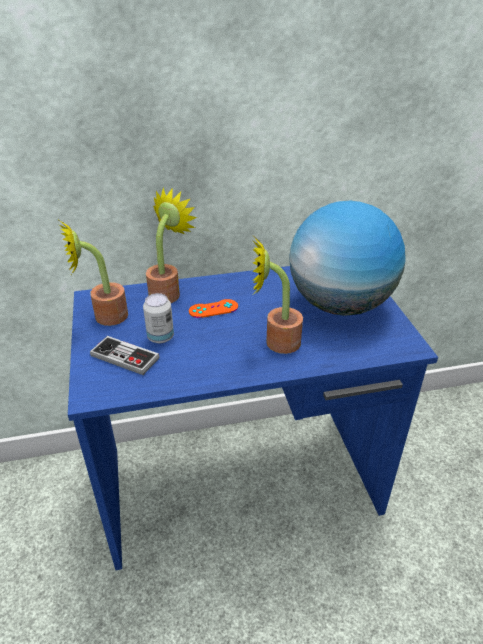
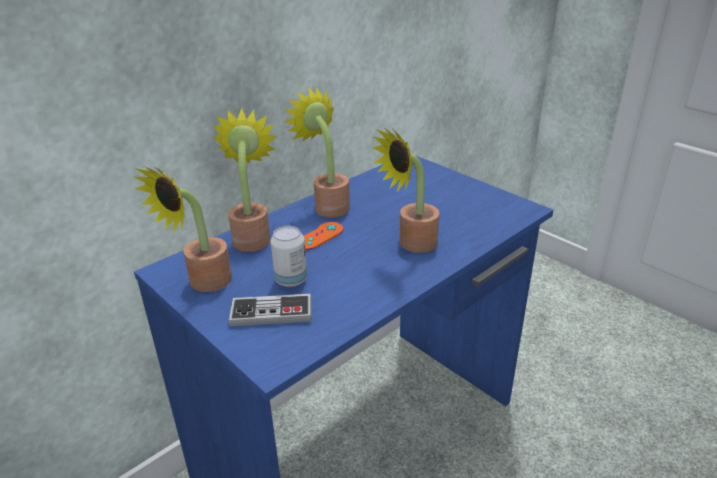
camera: 30 degrees left, 5 degrees down
(245, 285) = (328, 206): none -> potted plant
(340, 305) = (434, 195): globe -> none

